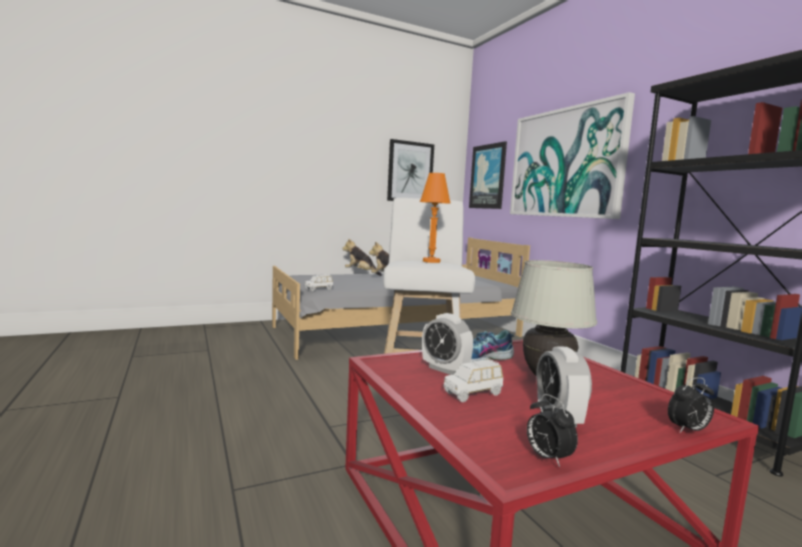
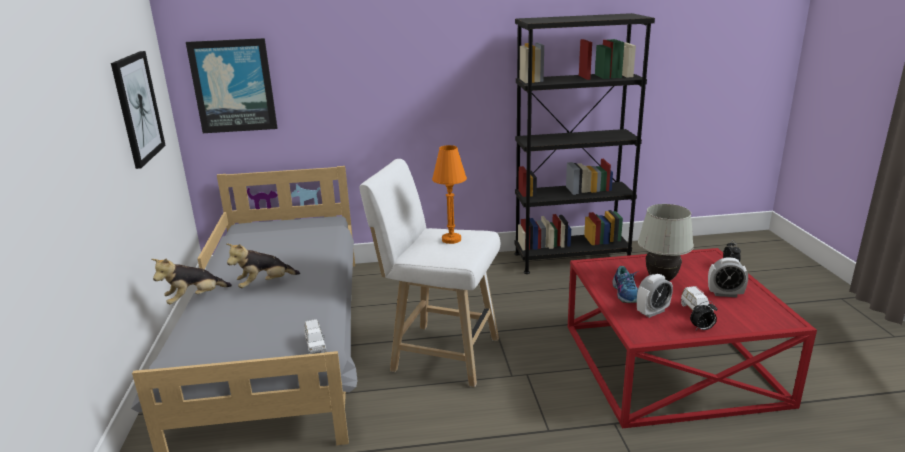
camera: 70 degrees left, 15 degrees up
(547, 457) = (773, 309): alarm clock -> alarm clock (702, 329)
(565, 163) = (377, 69): picture -> none

